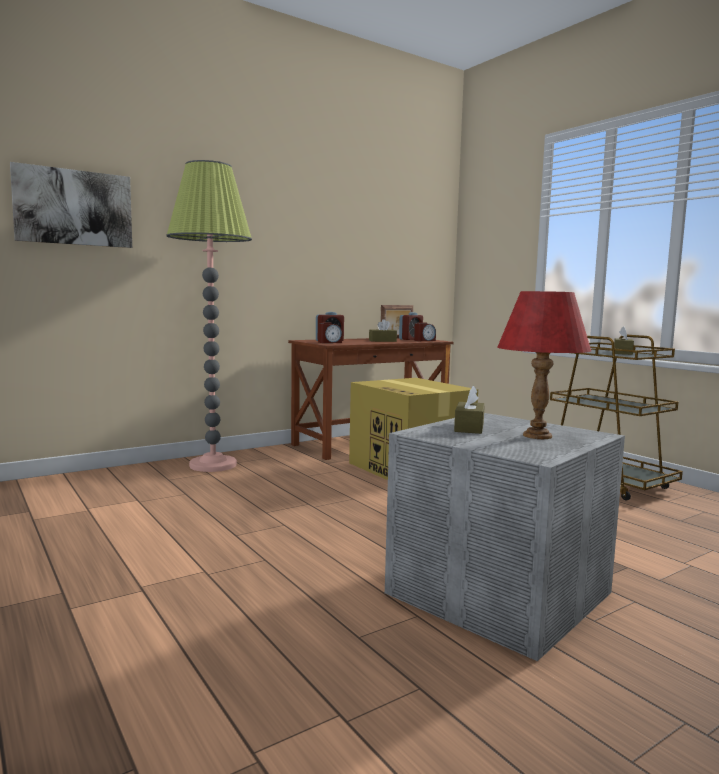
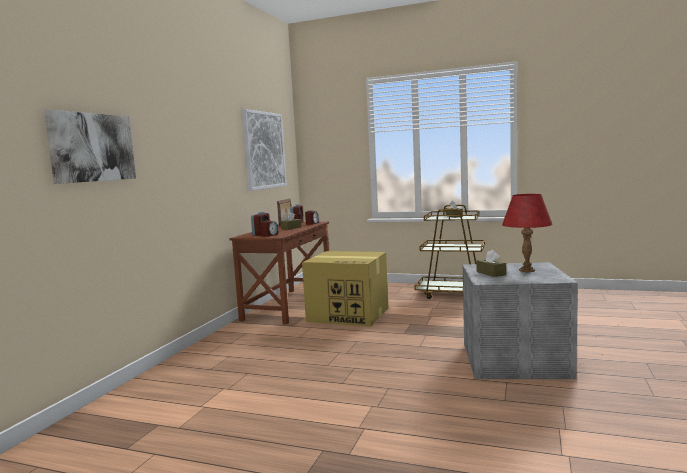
camera: 35 degrees left, 0 degrees up
(213, 465) = (217, 350): floor lamp -> none
(382, 238) = (264, 150): none -> picture

